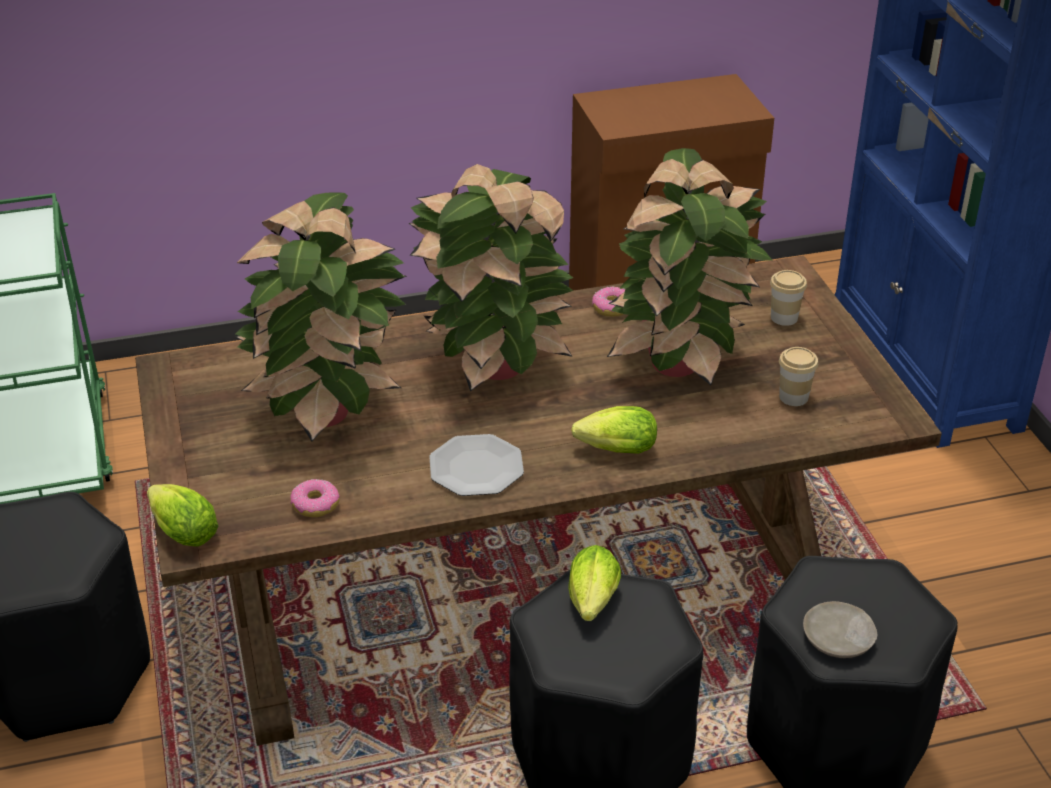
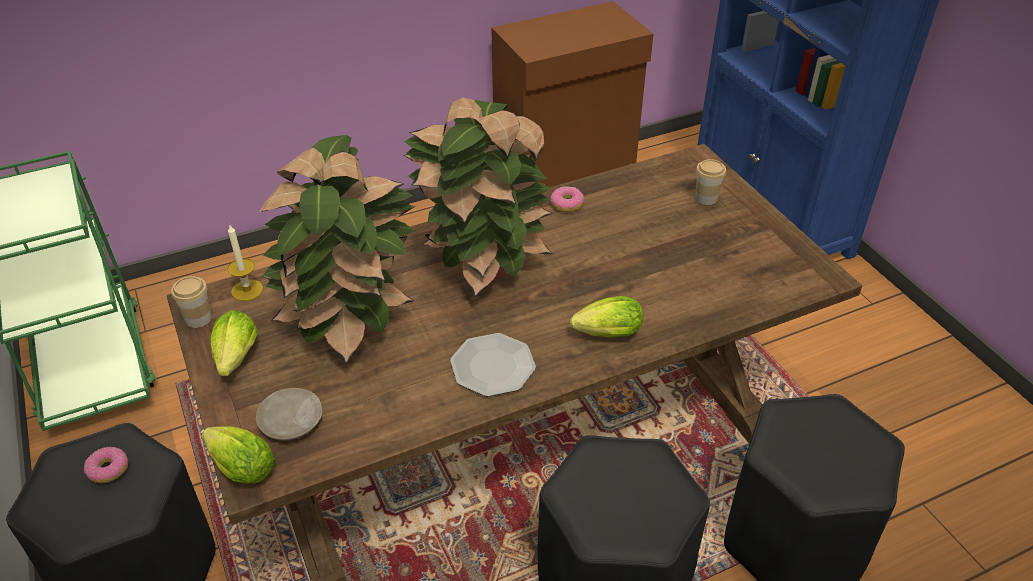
camera: 10 degrees left, 5 degrees up
(223, 361) = (247, 290): none -> candle
(315, 505) = (358, 422): donut -> donut (108, 470)
(592, 605) = (607, 472): lettuce -> lettuce (236, 361)
(680, 361) = (636, 246): potted plant -> none
(793, 397) = (736, 267): cup -> cup (198, 319)
(838, 639) = (817, 475): beige plate -> beige plate (291, 422)

